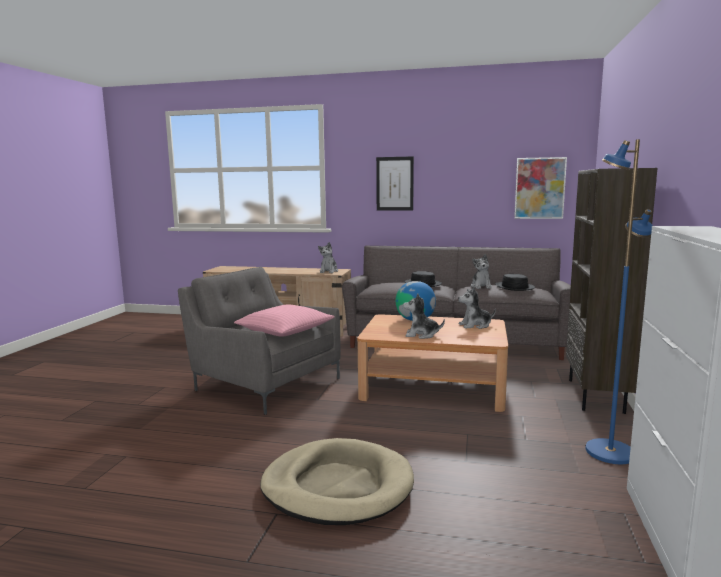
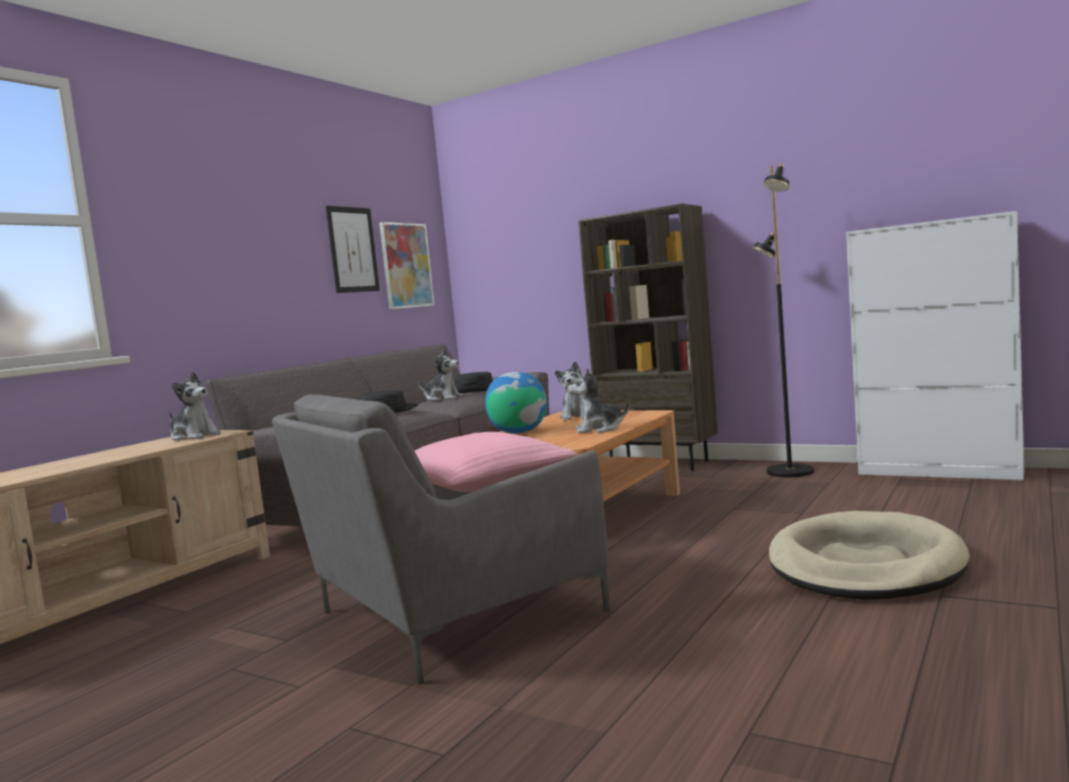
camera: 70 degrees left, 5 degrees down
(394, 183) = (232, 258): picture -> picture (352, 249)
(421, 335) = (598, 429): plush toy -> plush toy turned 60 degrees clockwise
(609, 452) = (789, 472): blue floor lamp -> black floor lamp

